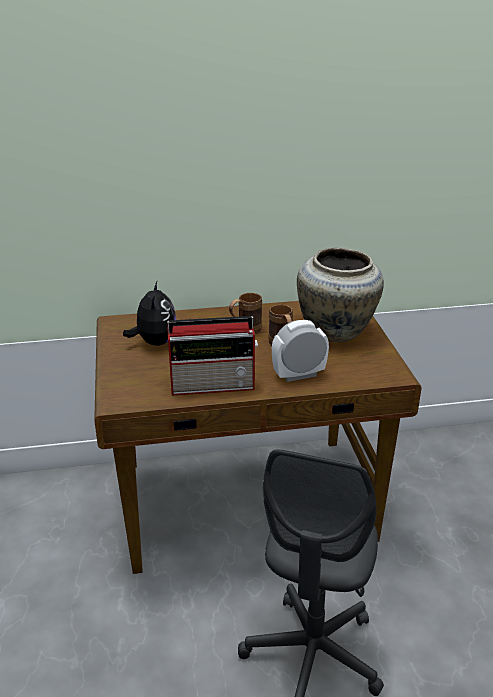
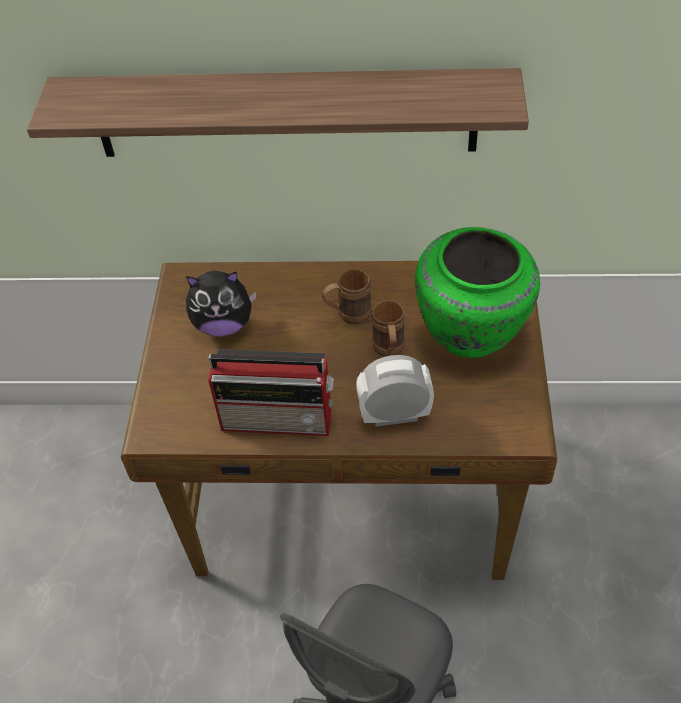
camera: 15 degrees right, 20 degrees up
(155, 342) = (223, 324): plush toy -> plush toy turned 75 degrees clockwise
(195, 184) = (285, 113): none -> shelf
(336, 332) = (471, 334): beige vase -> green vase

